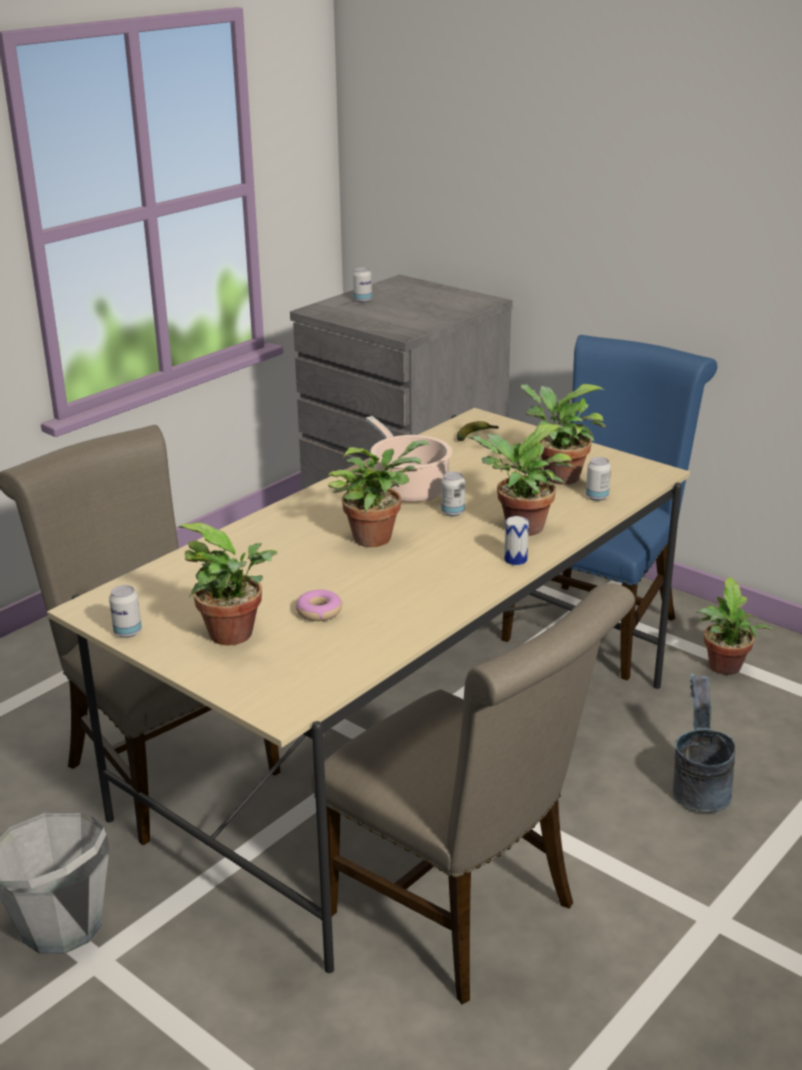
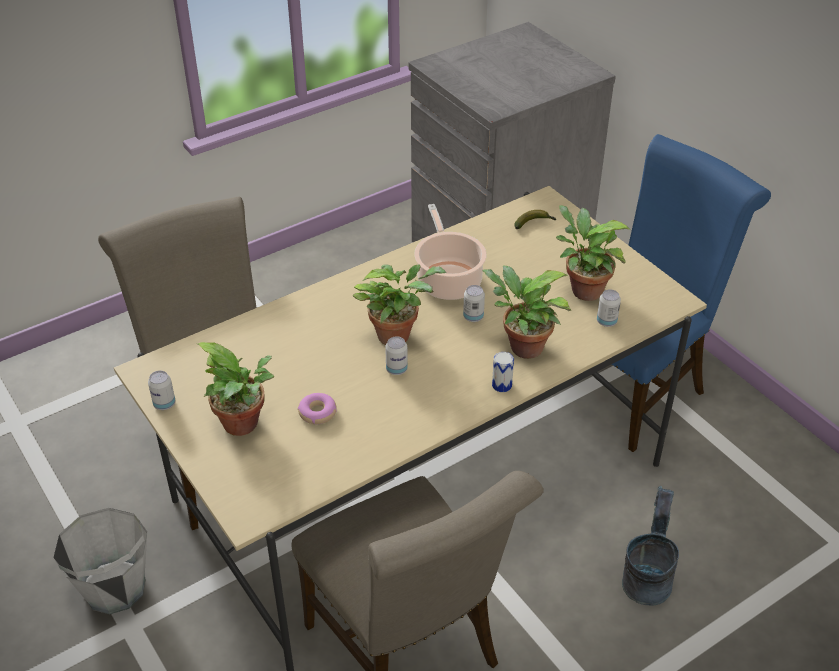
camera: 15 degrees right, 15 degrees up
(363, 300) = (478, 56): can -> can (396, 369)
(725, 669) = (724, 458): potted plant -> none

